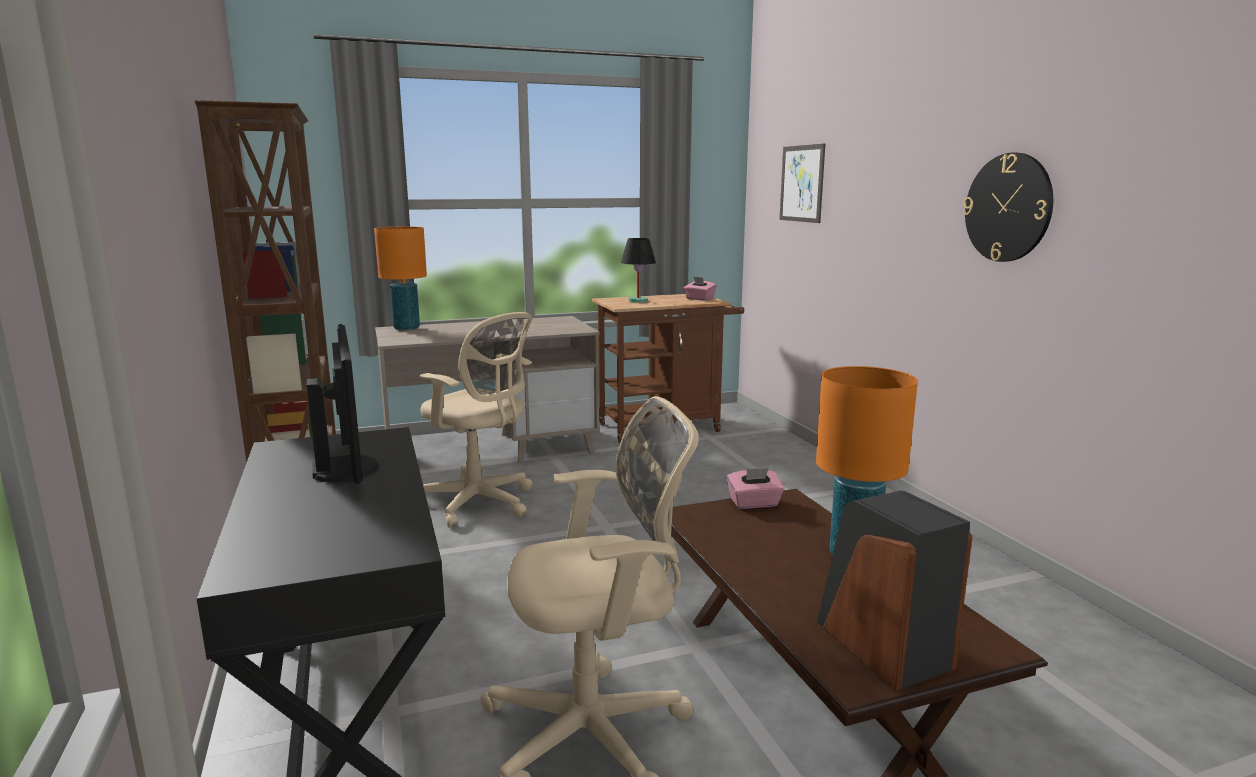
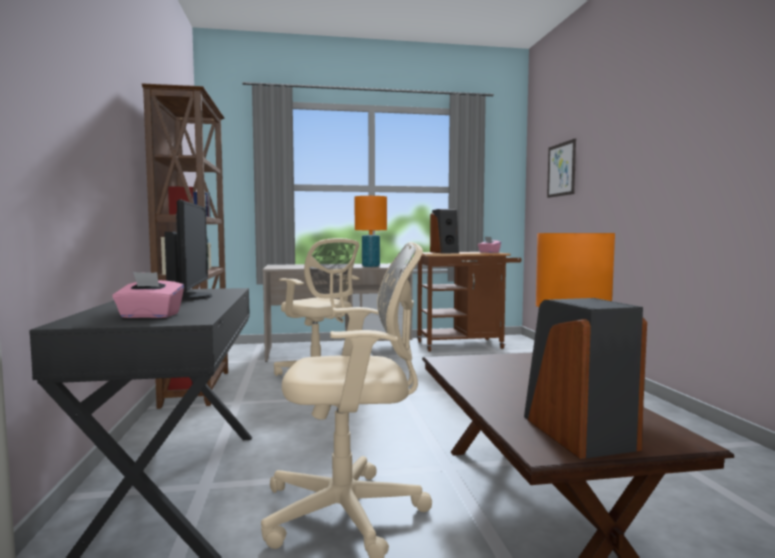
camera: 10 degrees right, 10 degrees down
(406, 328) = (286, 265): orange table lamp -> orange table lamp (370, 266)
(638, 301) = (445, 252): black table lamp -> speaker
(754, 503) = (499, 357): pink tissue box -> pink tissue box (149, 316)
(1008, 208) = (708, 150): wall clock -> none

